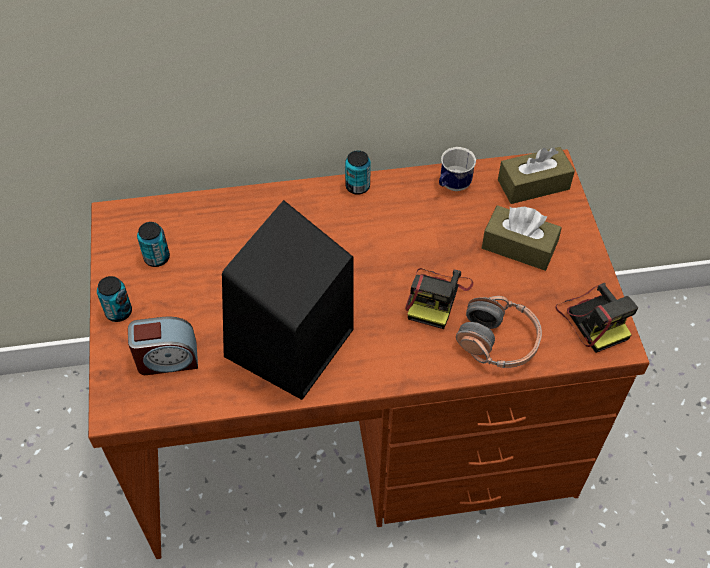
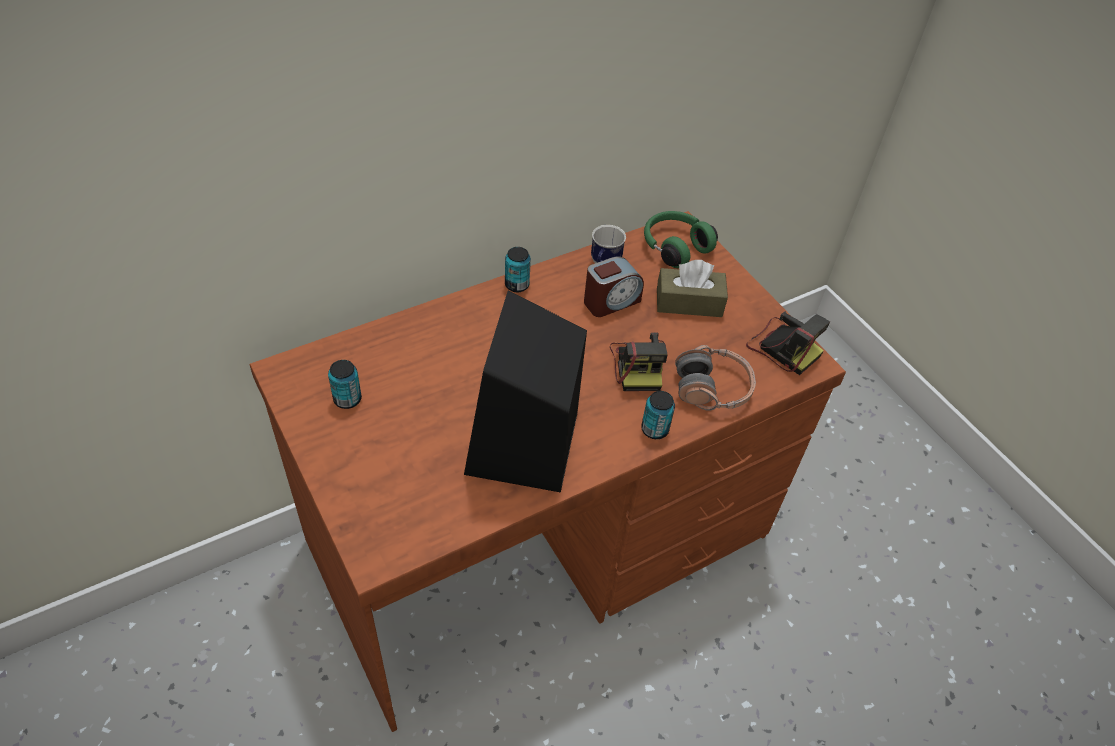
camera: 25 degrees left, 5 degrees down
(119, 312) = (332, 462): can -> can (654, 429)
(167, 359) = (406, 493): alarm clock -> alarm clock (611, 301)
(533, 184) = (674, 247): brown tissue box -> green headphones

